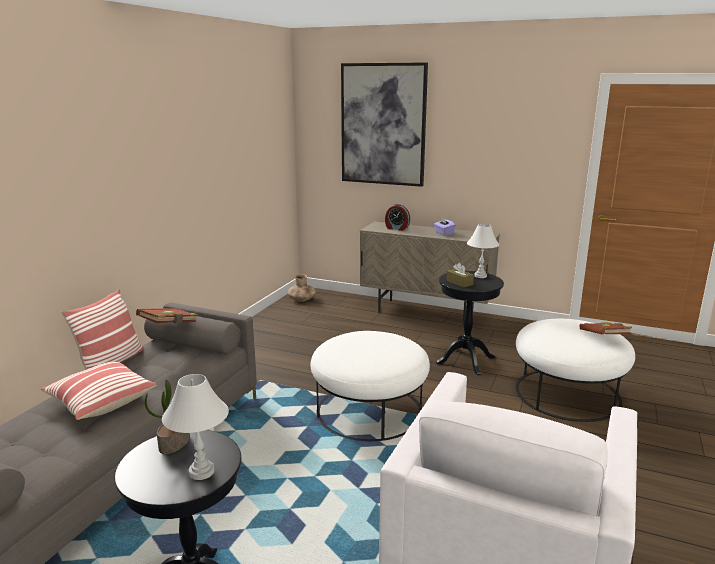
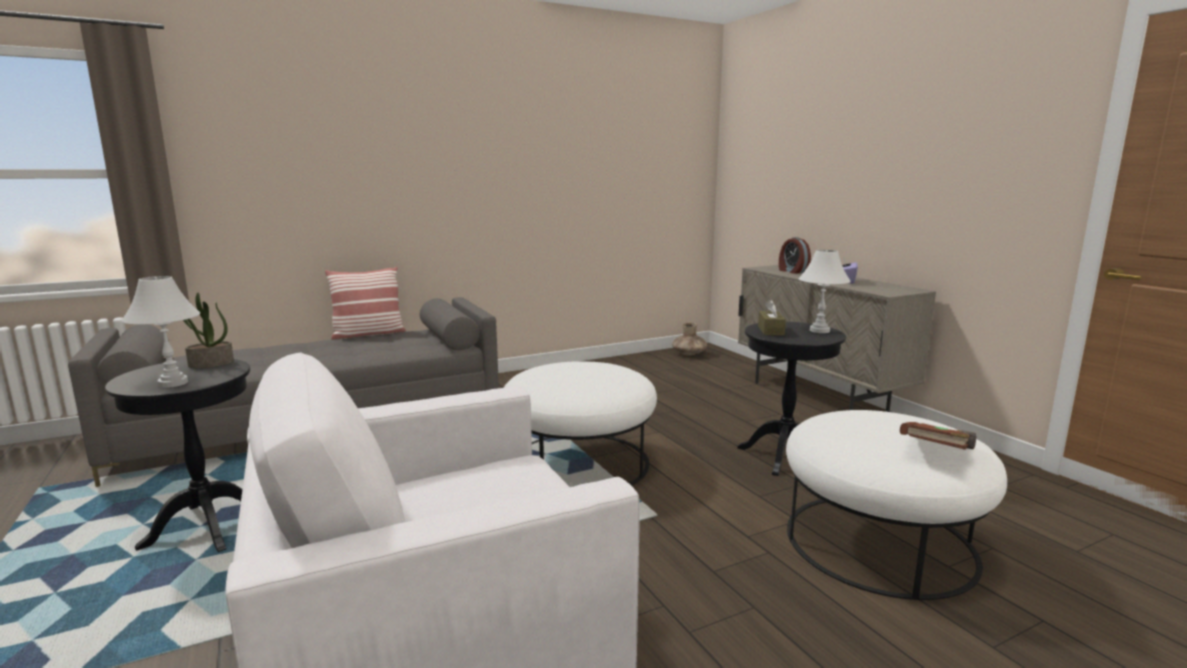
camera: 40 degrees right, 5 degrees down
(100, 401) = (307, 352): pillow -> none
(169, 325) = (417, 308): brown book -> none
(383, 125) = (803, 132): picture -> none

